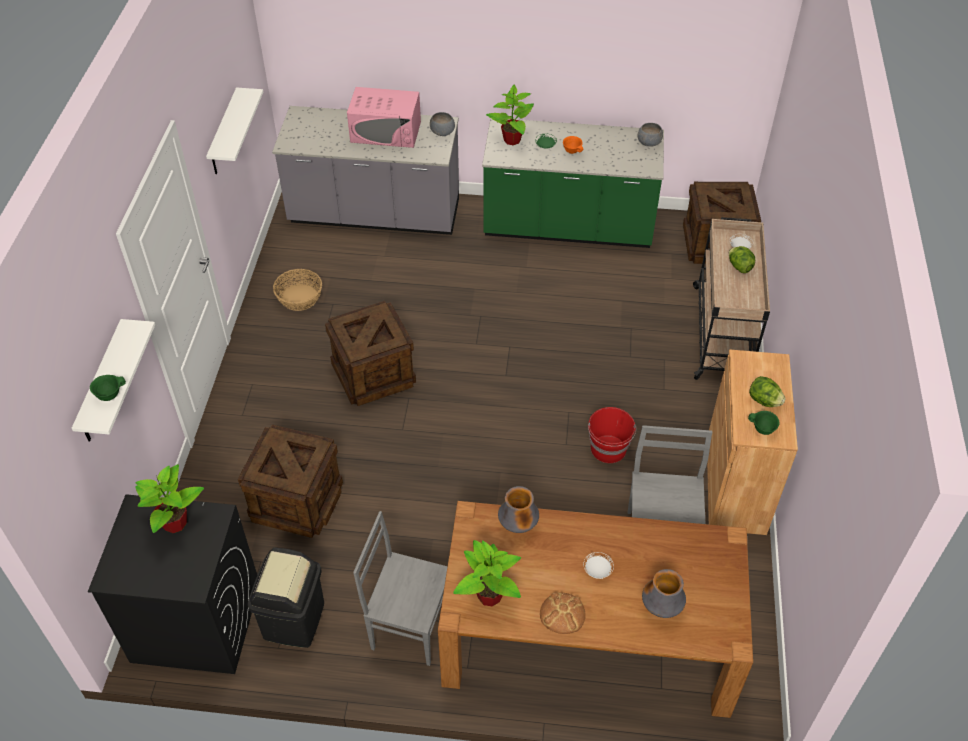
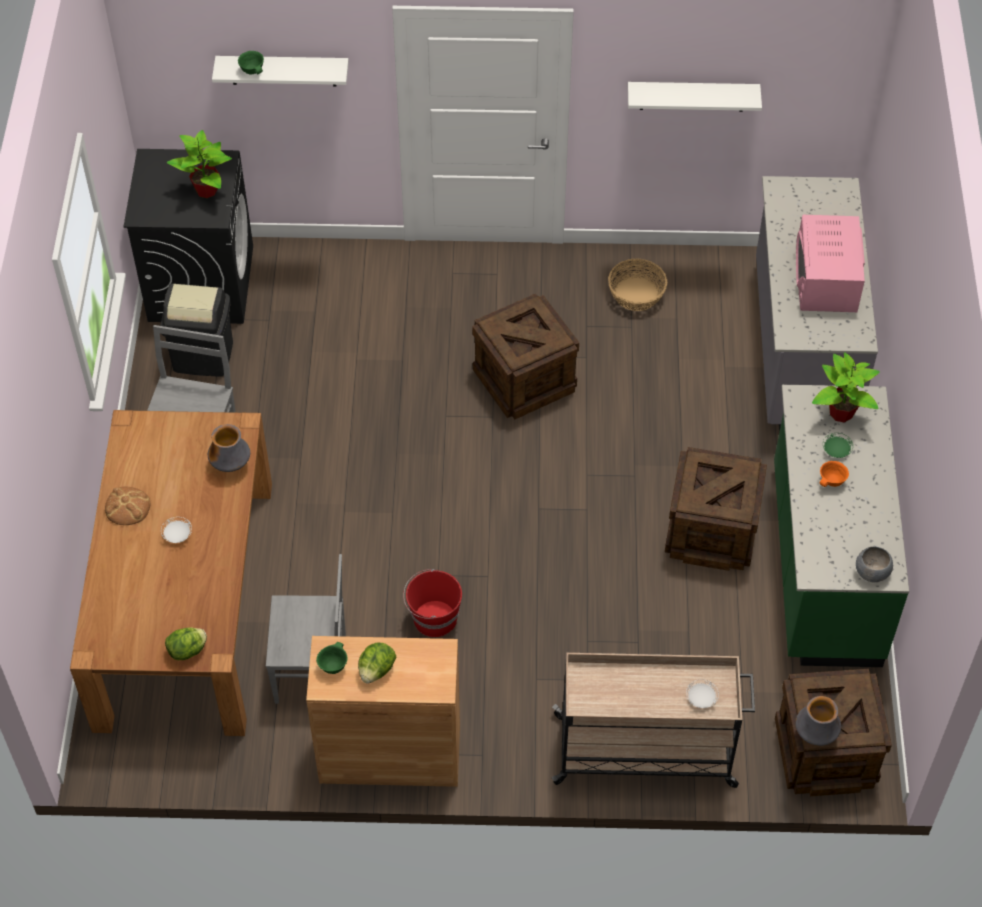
camera: 85 degrees right, 5 degrees up
(297, 501) = (342, 337): crate -> crate (711, 531)
(442, 132) = (839, 337): grey bowl -> none
(489, 595) = (149, 446): potted plant -> none
(661, 608) = (133, 590): vase -> vase (815, 735)
(739, 267) = (661, 695): lettuce -> lettuce (188, 650)

